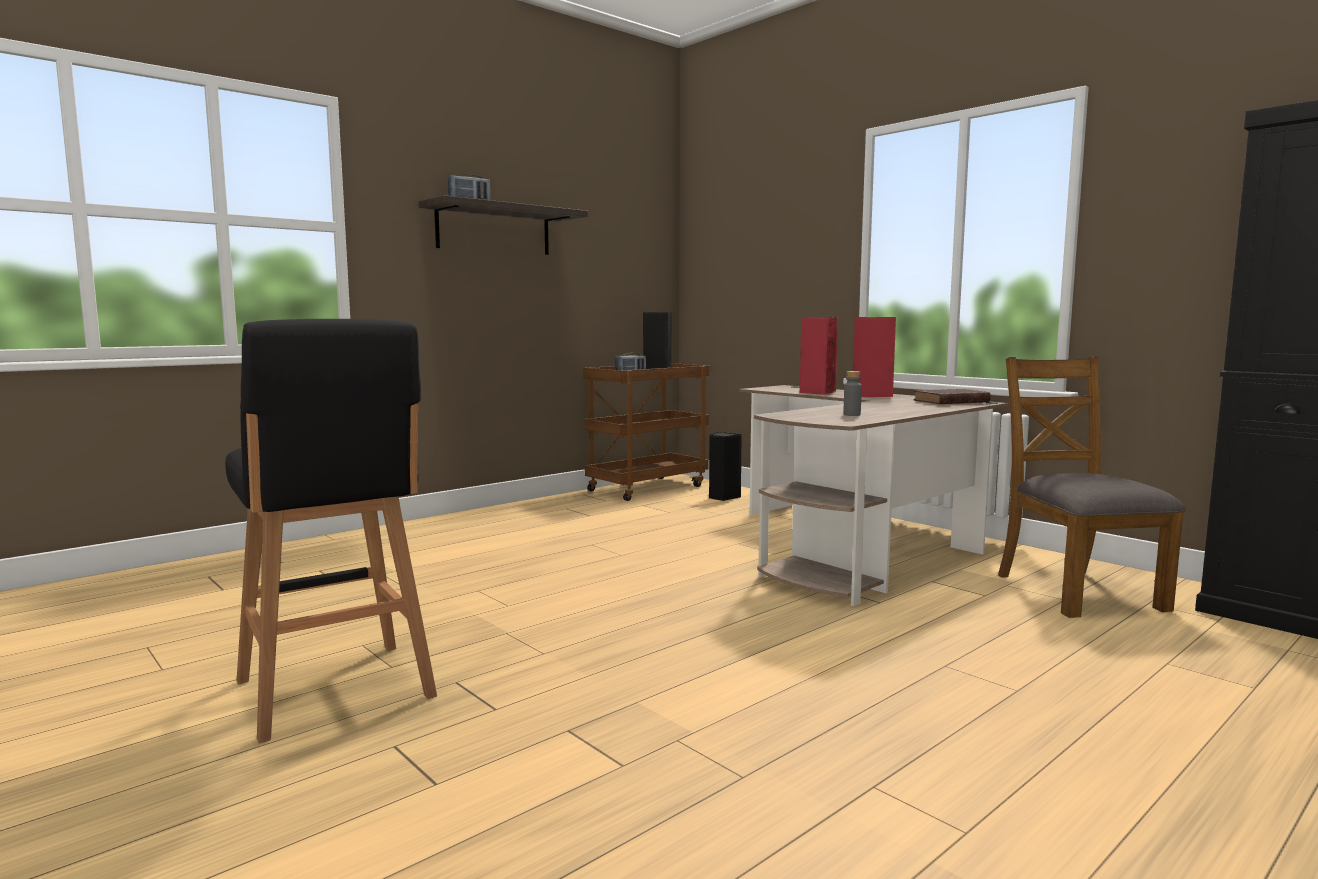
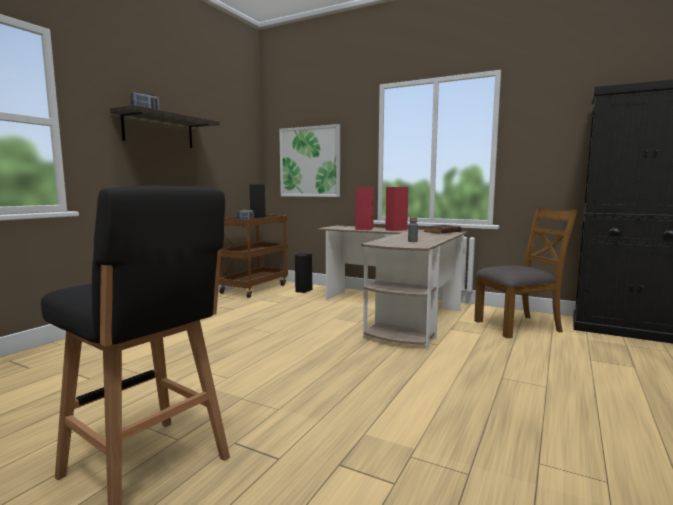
camera: 20 degrees left, 0 degrees up
(750, 272) = (310, 162): none -> picture
(1076, 591) = (518, 326): brown chair -> brown chair turned 105 degrees clockwise

